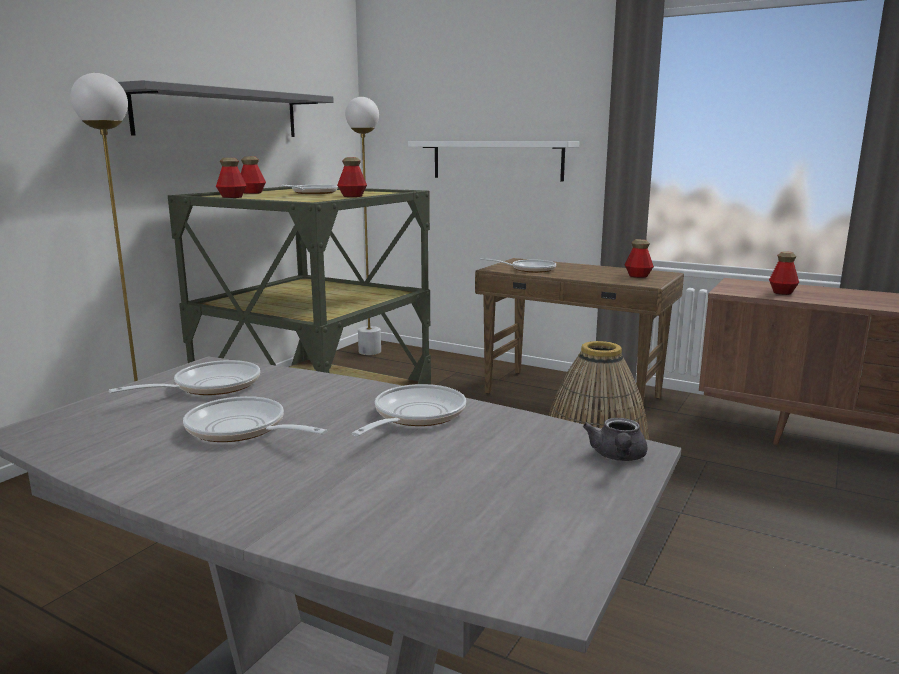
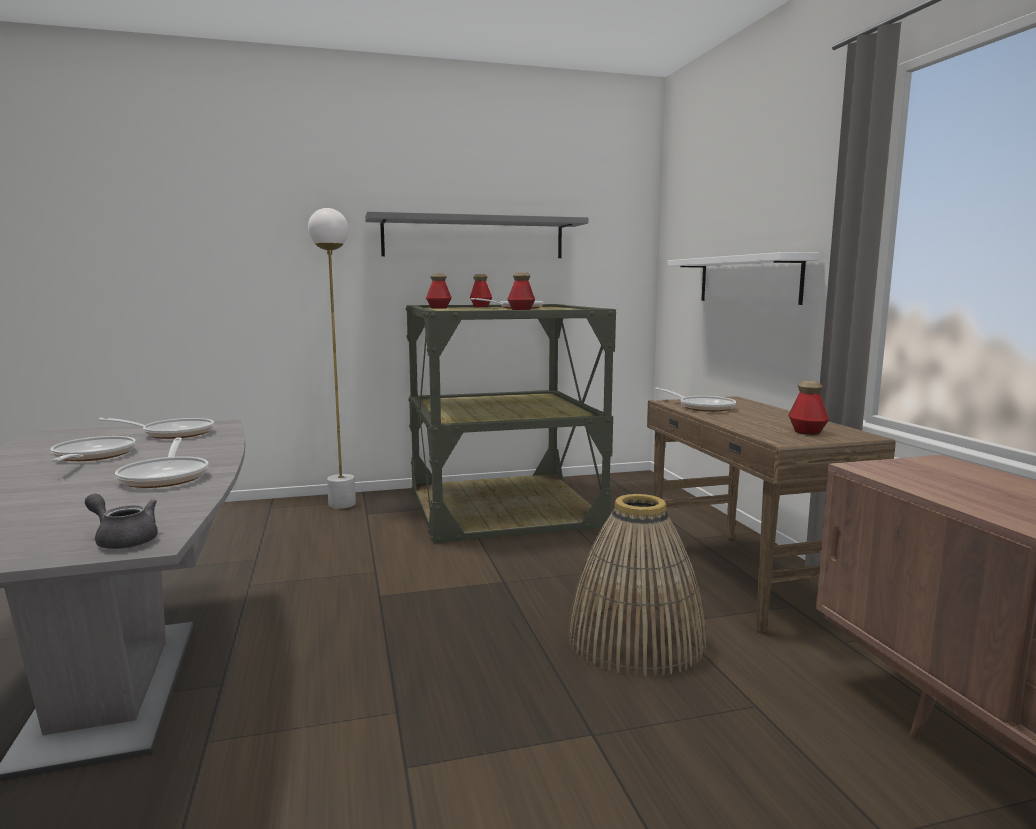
camera: 45 degrees right, 5 degrees down
(369, 352) = (626, 481): white floor lamp -> none
(415, 416) = (166, 476): frying pan -> frying pan turned 90 degrees clockwise
(618, 457) = (123, 540): grey teapot -> grey teapot turned 60 degrees clockwise
(782, 292) = (955, 485): bottle -> none

